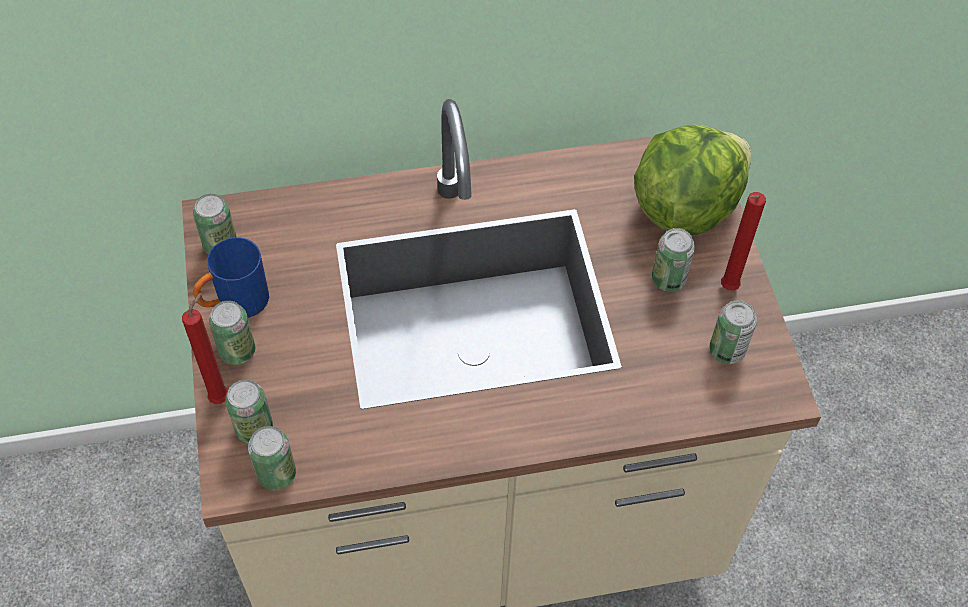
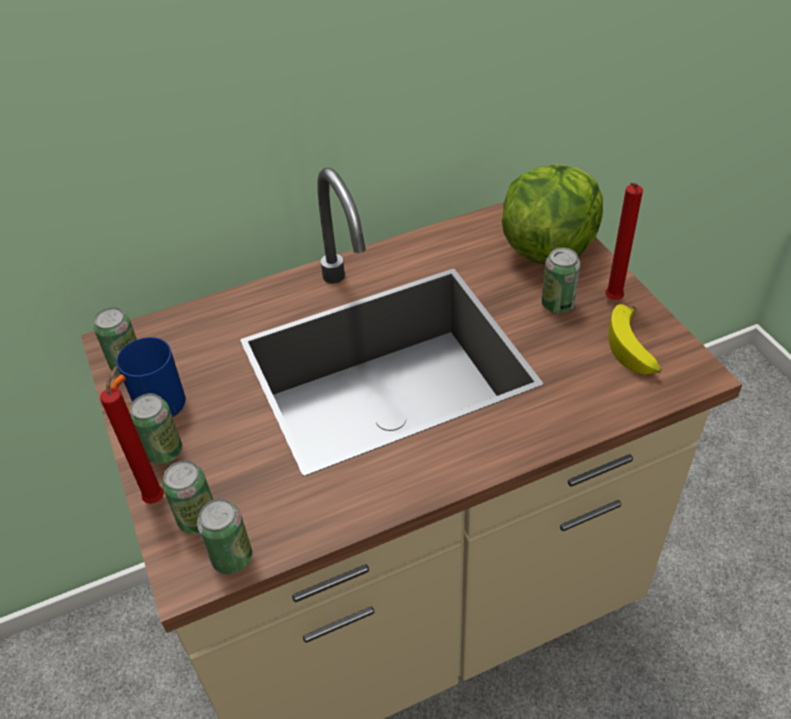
camera: 10 degrees left, 10 degrees down
(726, 350) = (633, 349): can -> banana

